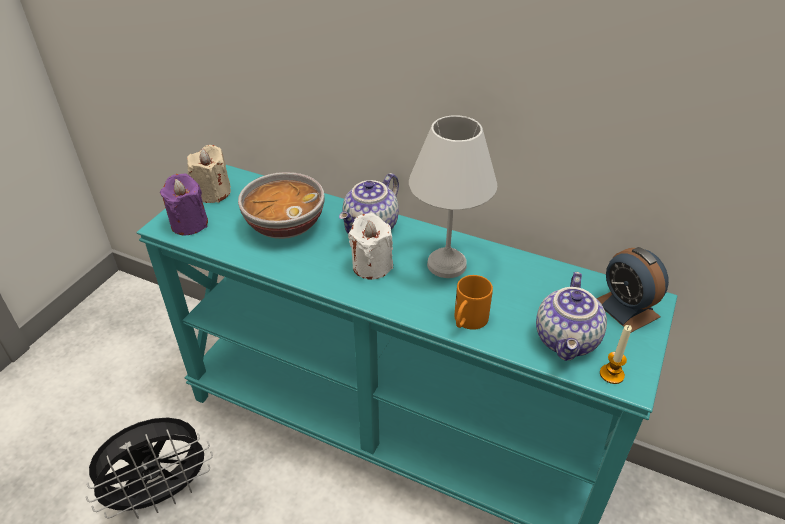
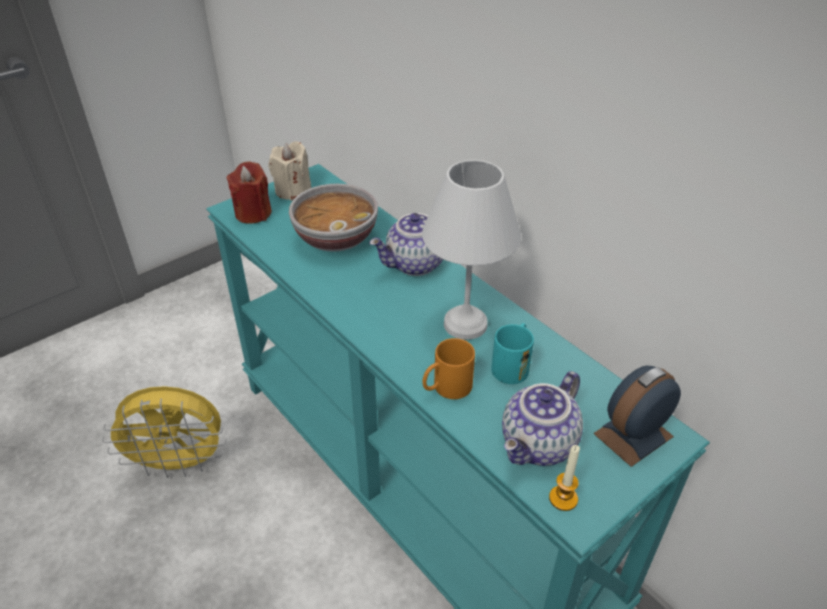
camera: 25 degrees right, 0 degrees up
(162, 494) = (180, 463): black fan -> yellow fan
(189, 224) = (253, 213): purple candle -> red candle
(371, 266) = (389, 302): white candle -> none
(505, 285) = (512, 364): none -> turquoise mug
(626, 308) = (633, 435): alarm clock -> alarm clock turned 60 degrees clockwise

